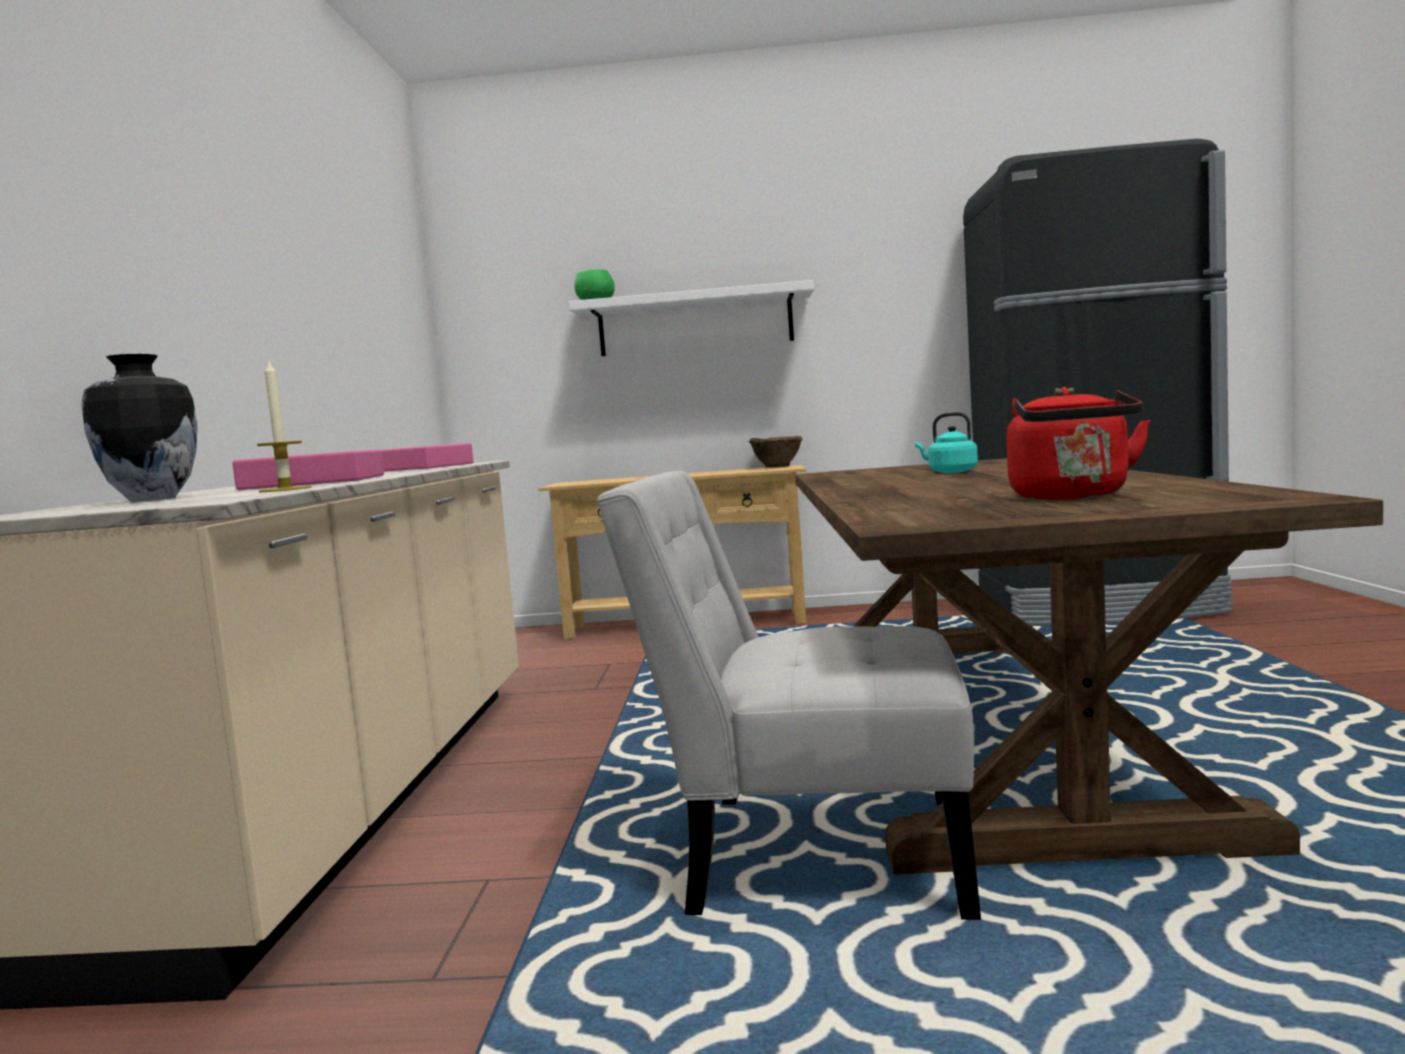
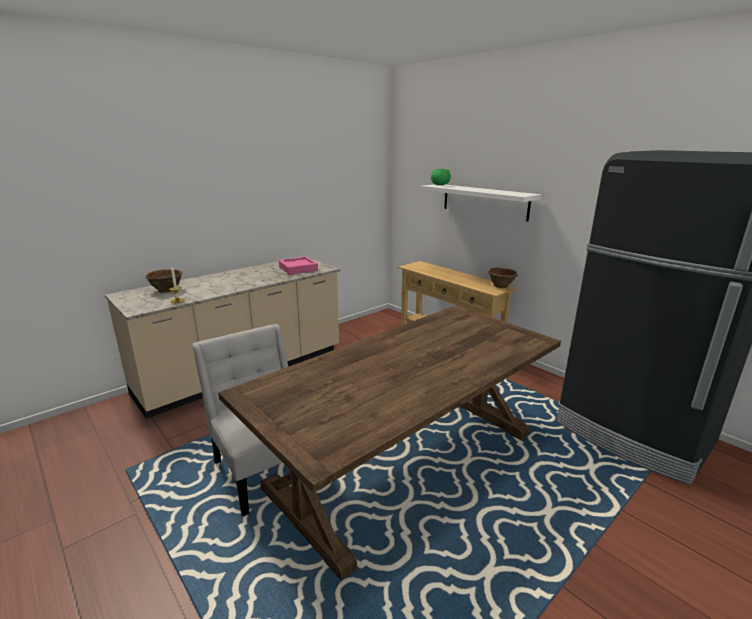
camera: 45 degrees right, 15 degrees up
(151, 499) = (166, 290): vase -> brown bowl
(315, 482) = (219, 286): pink tray -> none
(950, 472) = (457, 345): turquoise kettle -> none
(1072, 497) = (330, 406): red kettle -> none

